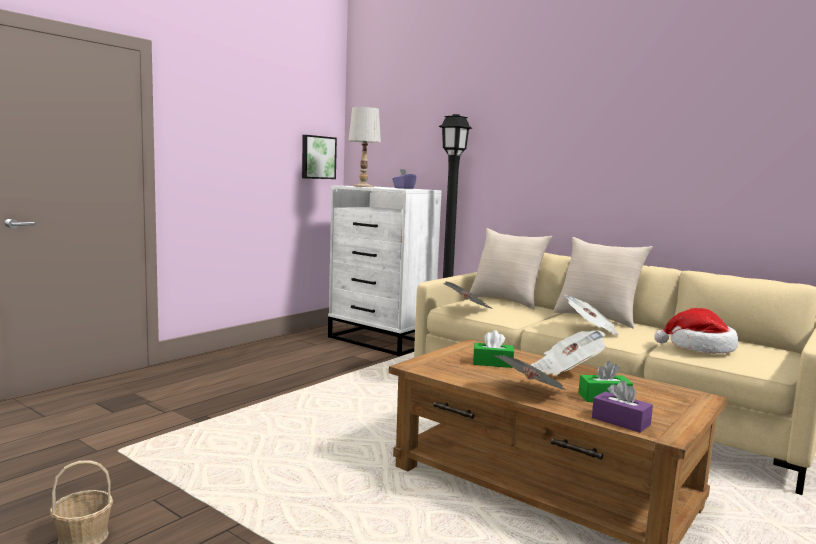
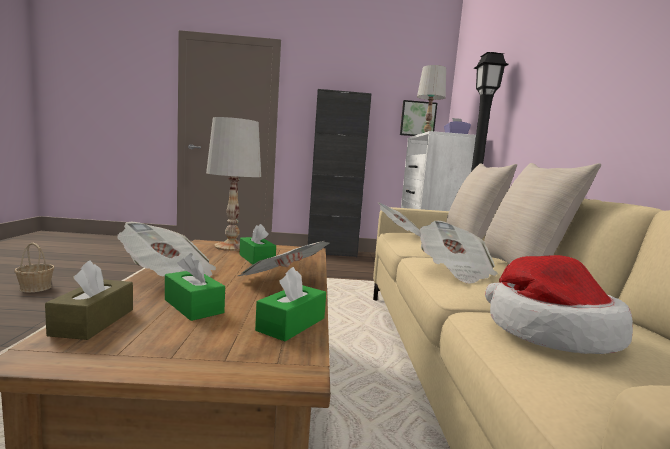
camera: 50 degrees right, 0 degrees up
(253, 349) = (332, 253): none -> black cabinet
(438, 361) = (232, 246): none -> white table lamp
(620, 421) = (93, 322): purple tissue box -> brown tissue box
(647, 385) = (291, 324): none -> green tissue box

